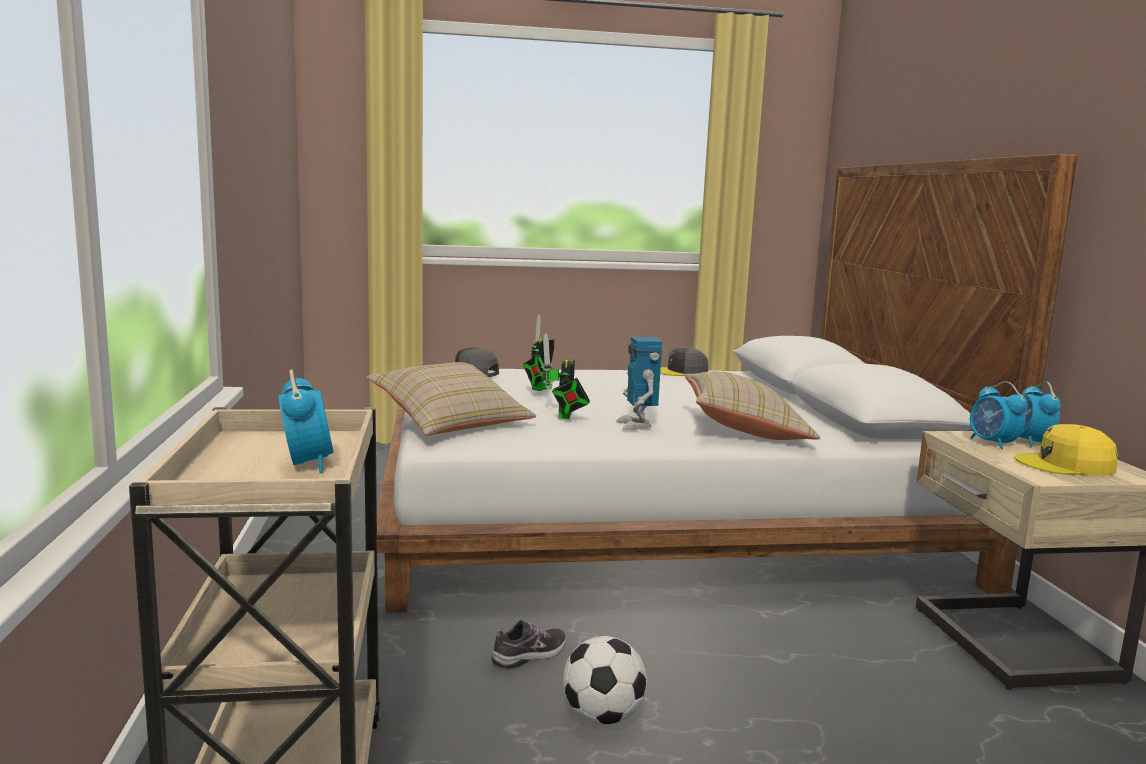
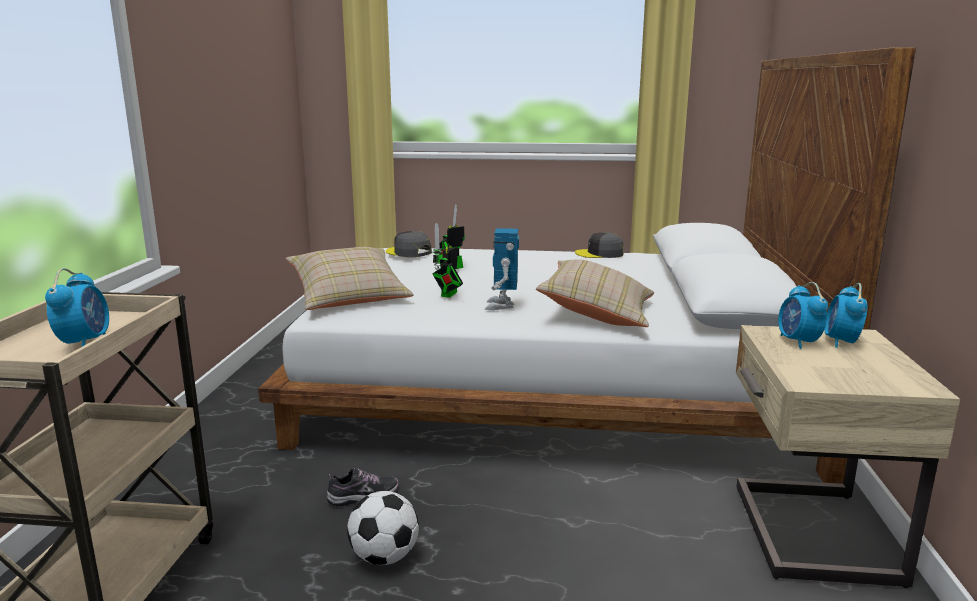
camera: 15 degrees right, 5 degrees up
(1065, 465) = (850, 369): yellow cap -> none

